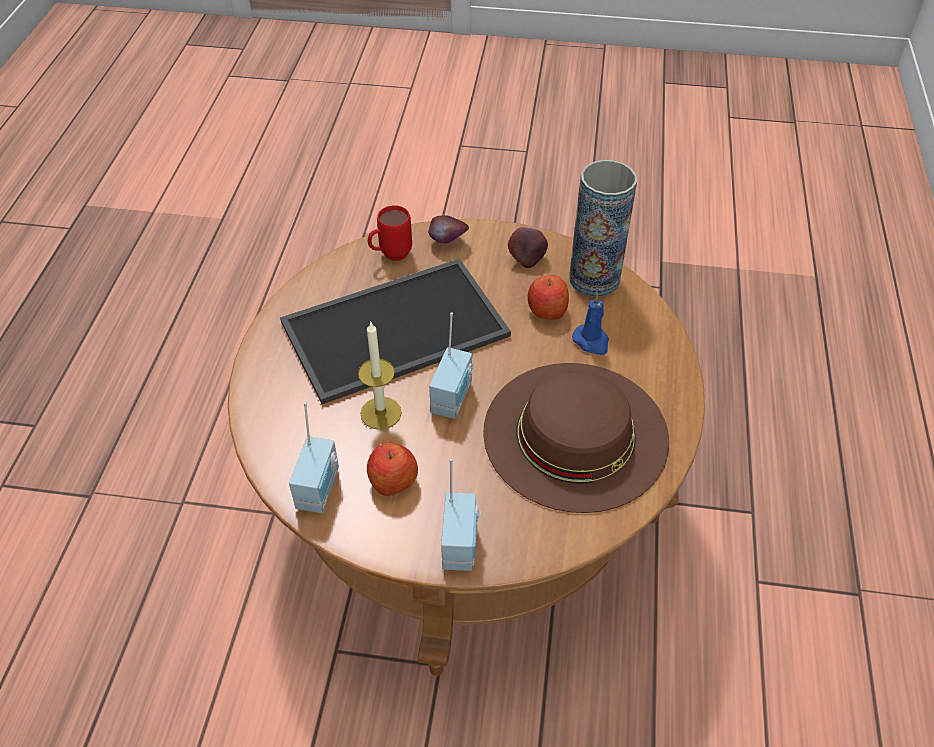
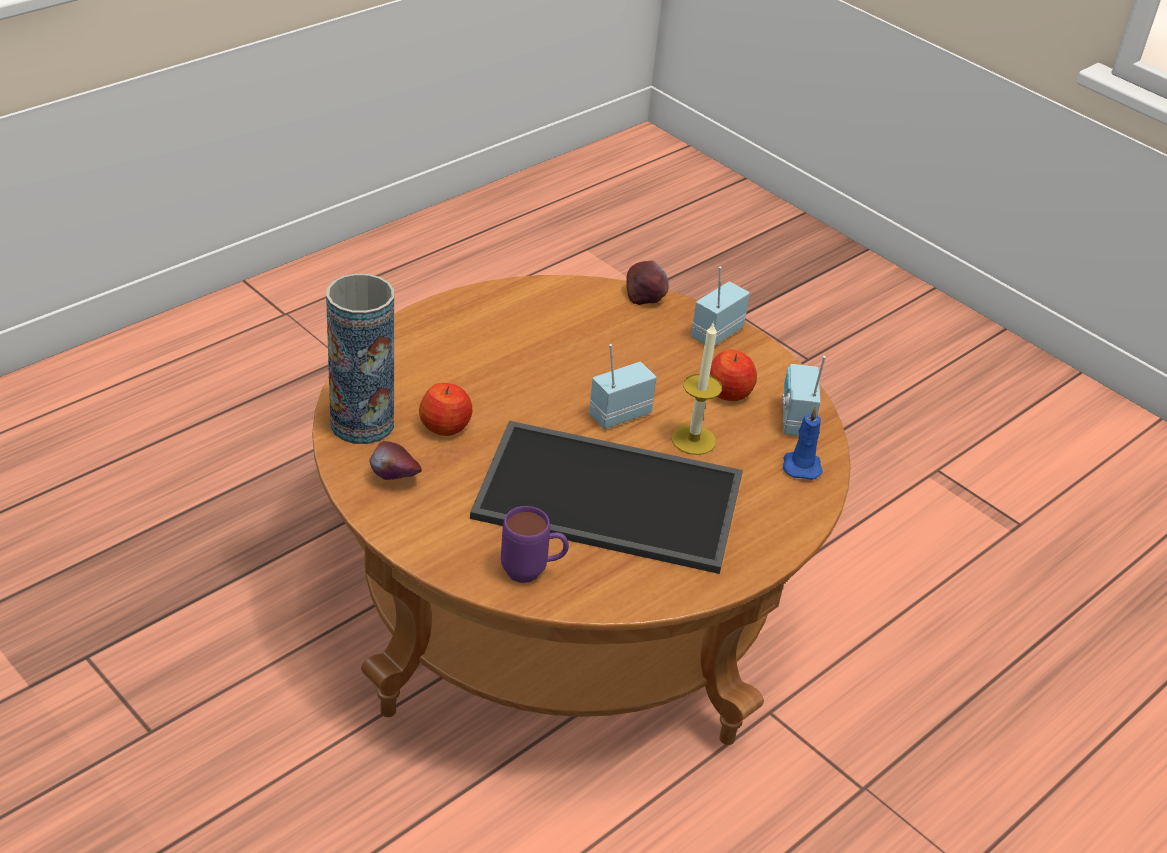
camera: 145 degrees left, 10 degrees down
(320, 489) = (794, 420): radio -> radio turned 45 degrees counterclockwise
(390, 256) = (532, 573): red mug -> purple mug
(448, 242) = (452, 548): apple -> apple (645, 298)
(576, 434) = (549, 338): brown hat -> none
(591, 341) = (444, 381): blue candle -> blue candle (801, 465)

